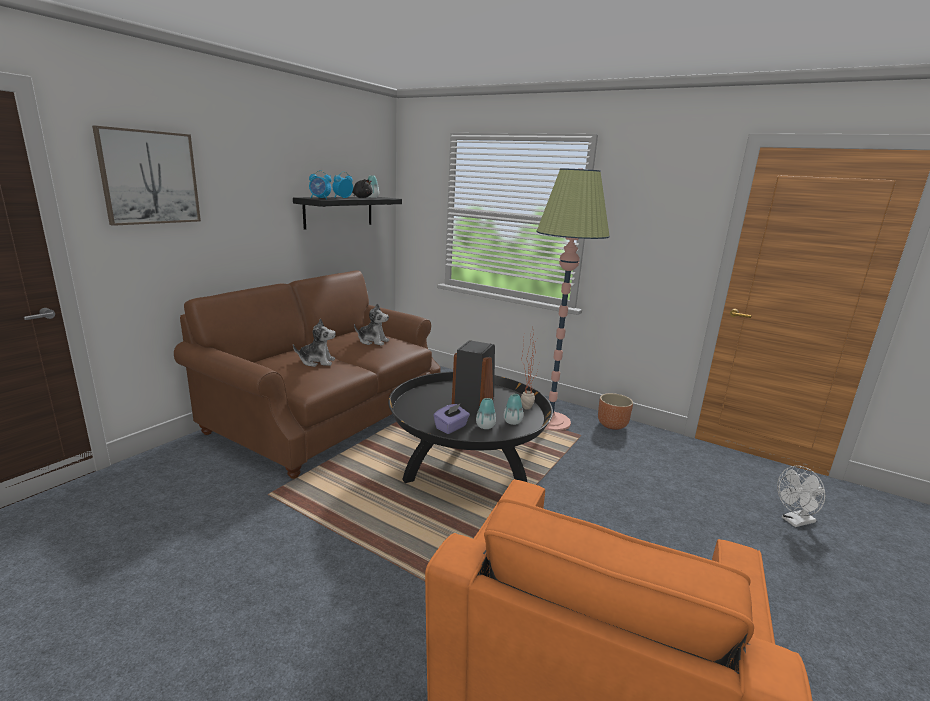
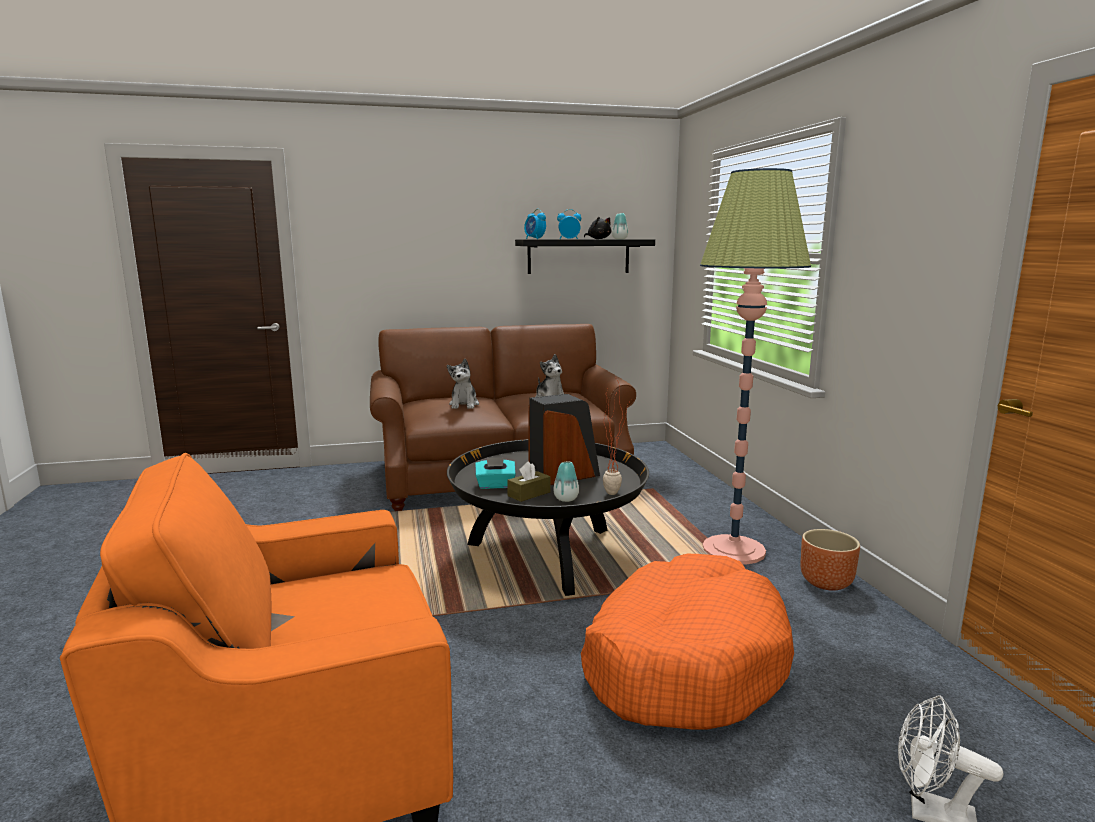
camera: 45 degrees right, 5 degrees down
(149, 177) = (365, 221): picture -> none
(317, 362) = (464, 405): plush toy -> plush toy turned 45 degrees clockwise
(451, 427) = (495, 485): purple tissue box -> turquoise tissue box
(485, 426) = (529, 494): vase -> brown tissue box
(634, 502) = (683, 662): none -> orange dog bed

